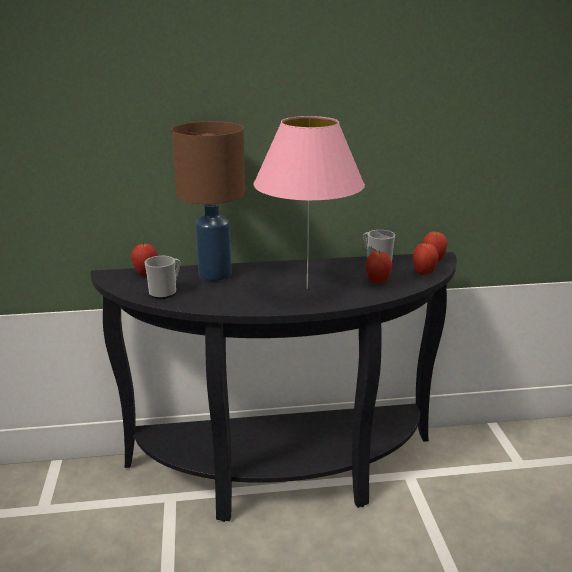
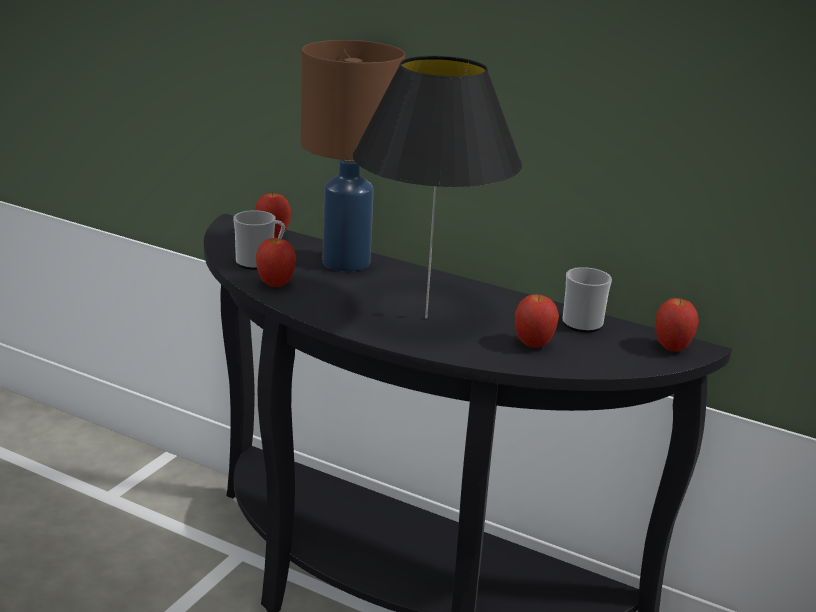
camera: 35 degrees right, 0 degrees up
(307, 288) = (427, 318): pink table lamp -> black table lamp
(423, 273) = (623, 358): apple -> apple (275, 285)

